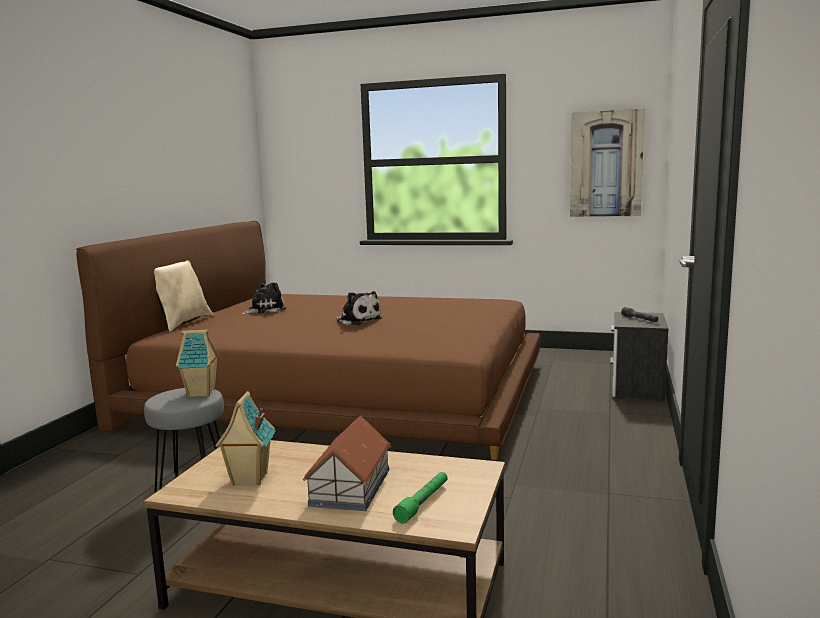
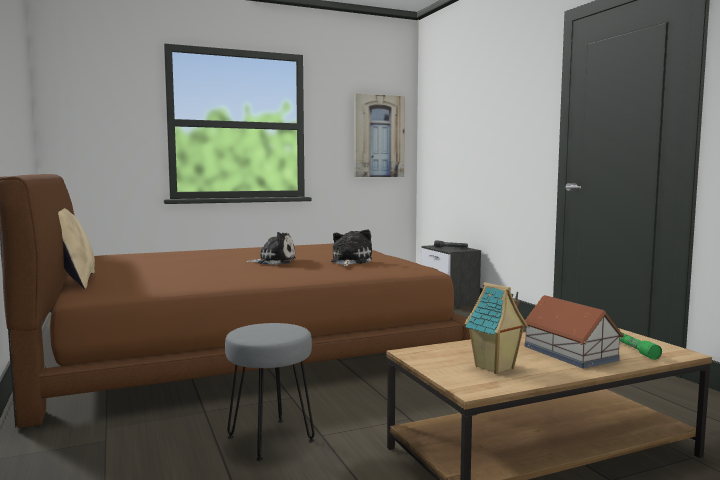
camera: 40 degrees left, 5 degrees down
(202, 393) = (281, 326): toy house -> none
(264, 310) = (138, 265): plush toy -> plush toy (350, 261)

